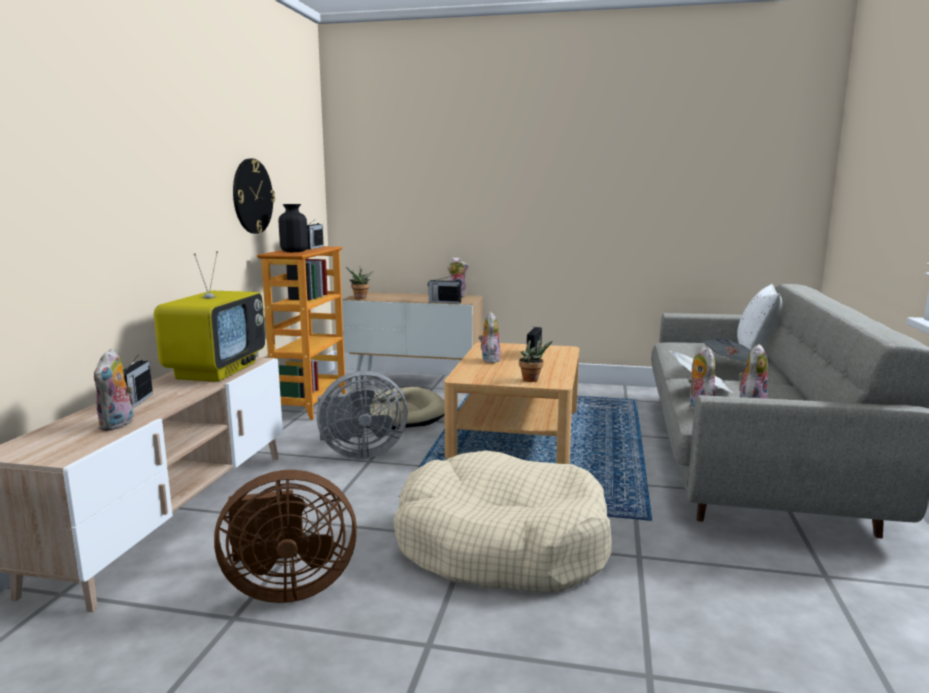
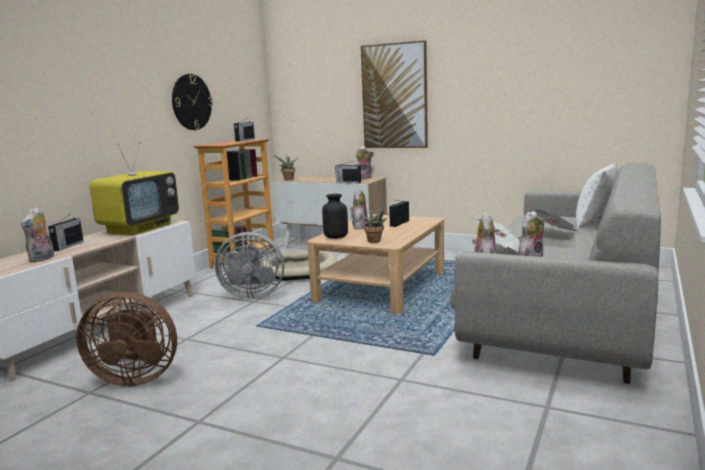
camera: 15 degrees right, 0 degrees up
(294, 251) = (224, 143): black vase -> black vase (336, 237)
(496, 198) = (394, 96): none -> picture
(501, 545) = (302, 363): beige dog bed -> none

